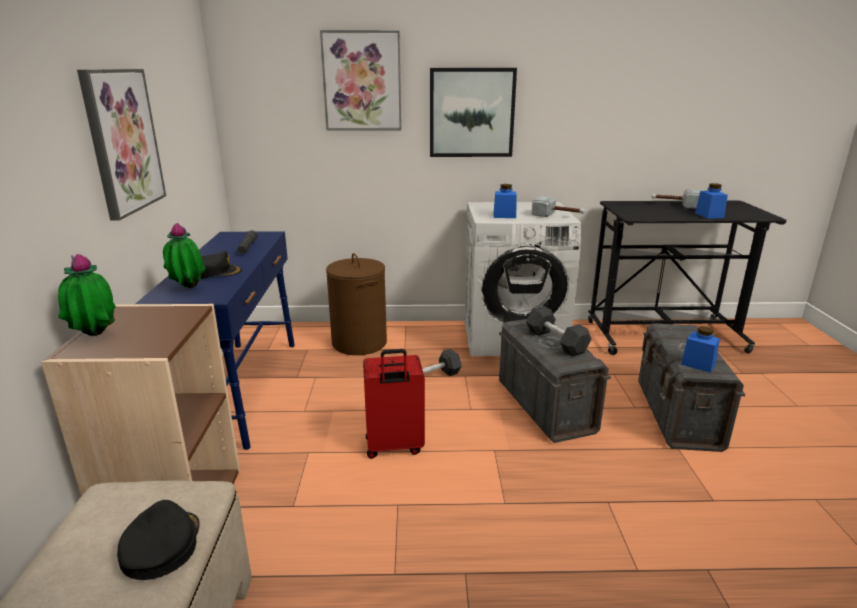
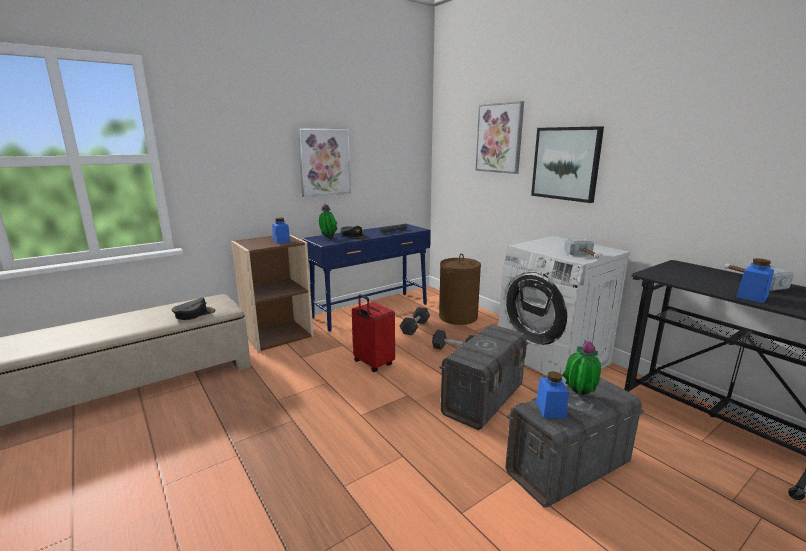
camera: 55 degrees right, 5 degrees down
(95, 337) = (255, 239): potted plant -> potted plant (578, 395)
(504, 215) = (544, 247): blue jar -> blue jar (281, 241)
(556, 341) = (489, 346): grey dumbbell -> grey dumbbell (415, 327)

